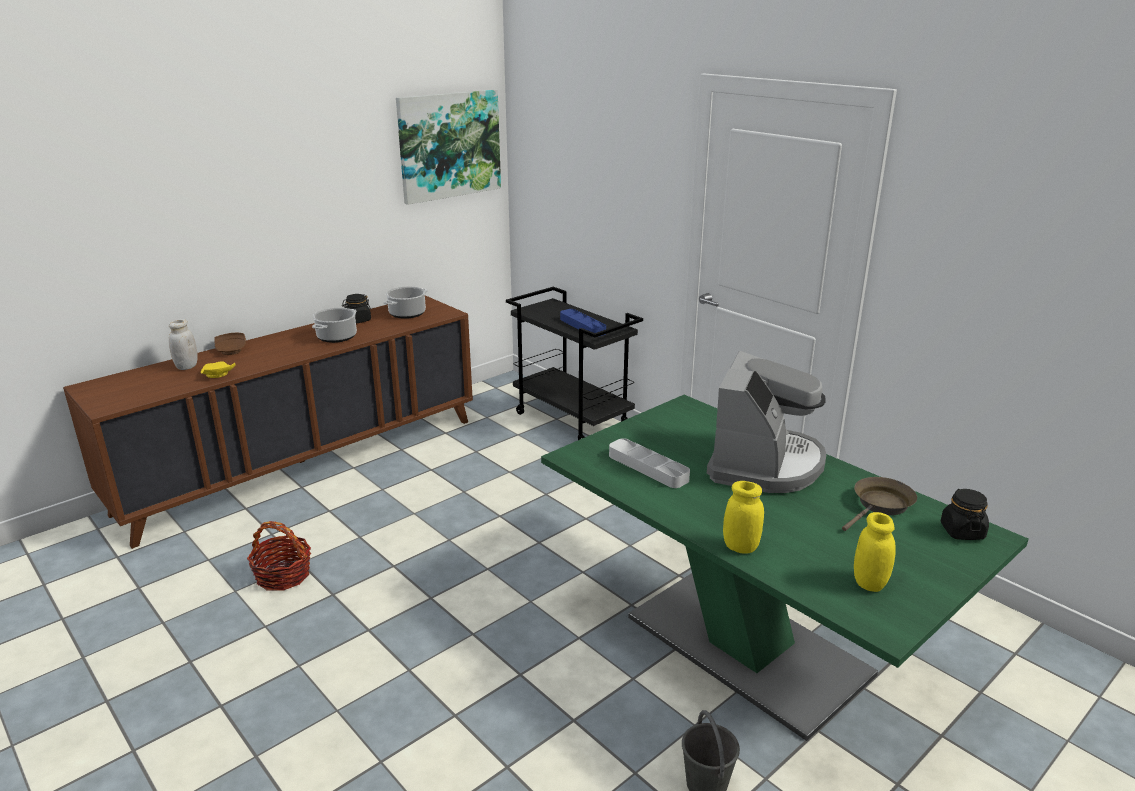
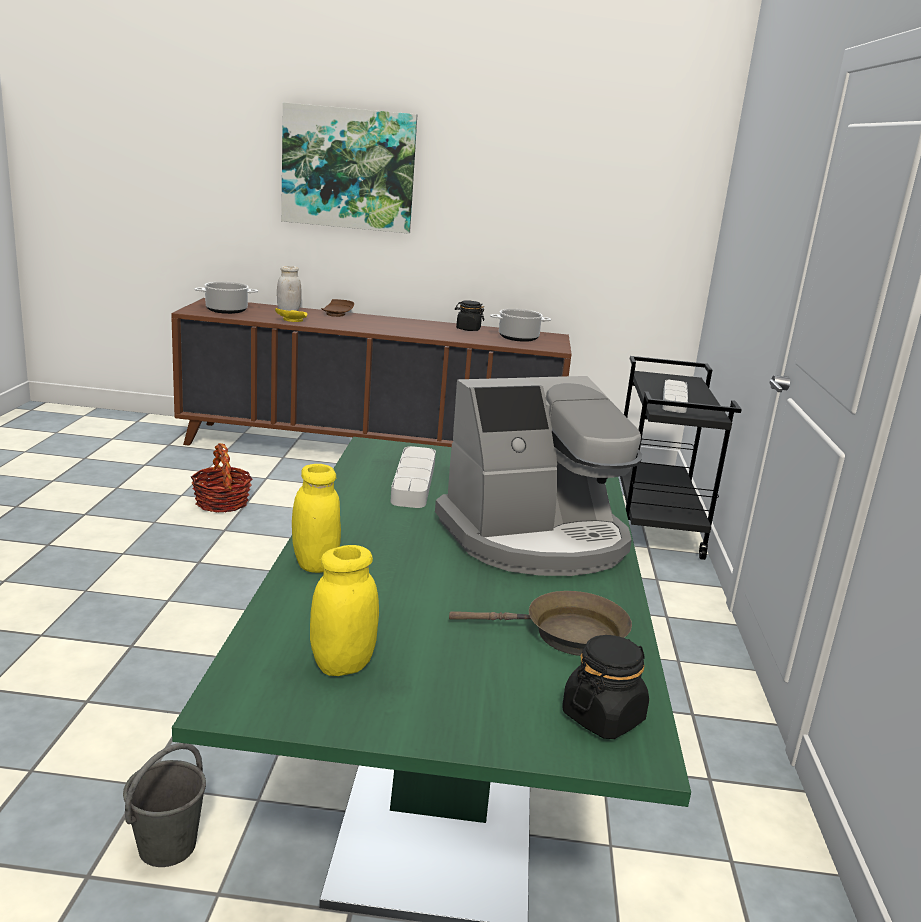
camera: 45 degrees right, 5 degrees down
(337, 337) = (425, 331): cooking pot -> cooking pot (227, 310)
(449, 145) = (641, 171): picture -> picture (348, 168)
(582, 326) = (674, 400): blue tray -> grey tray

